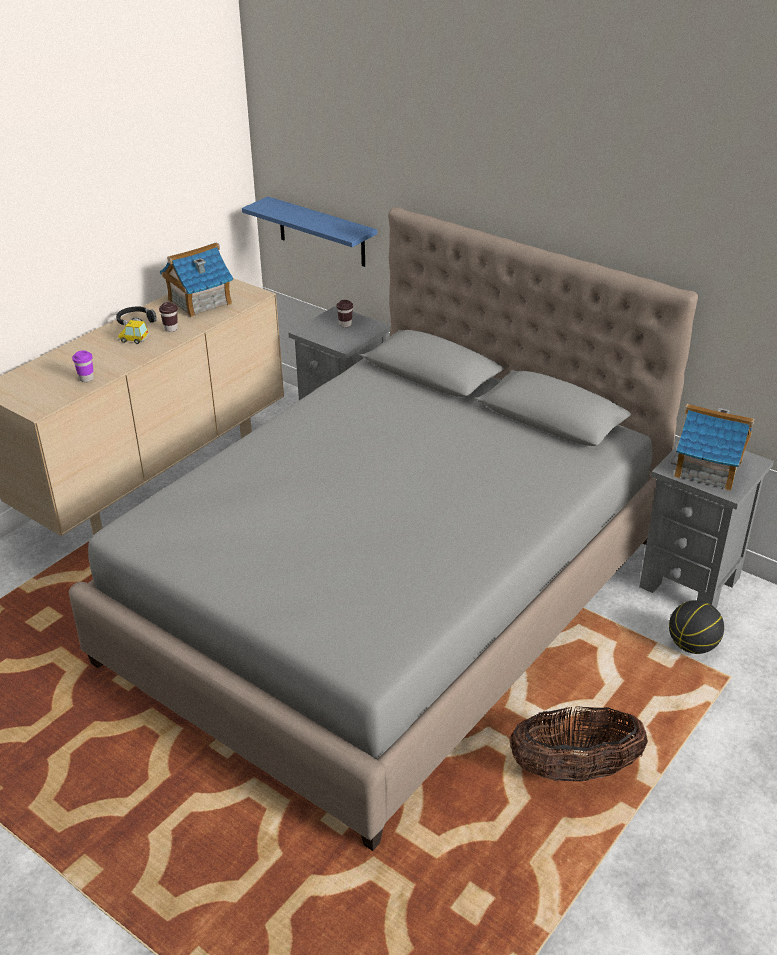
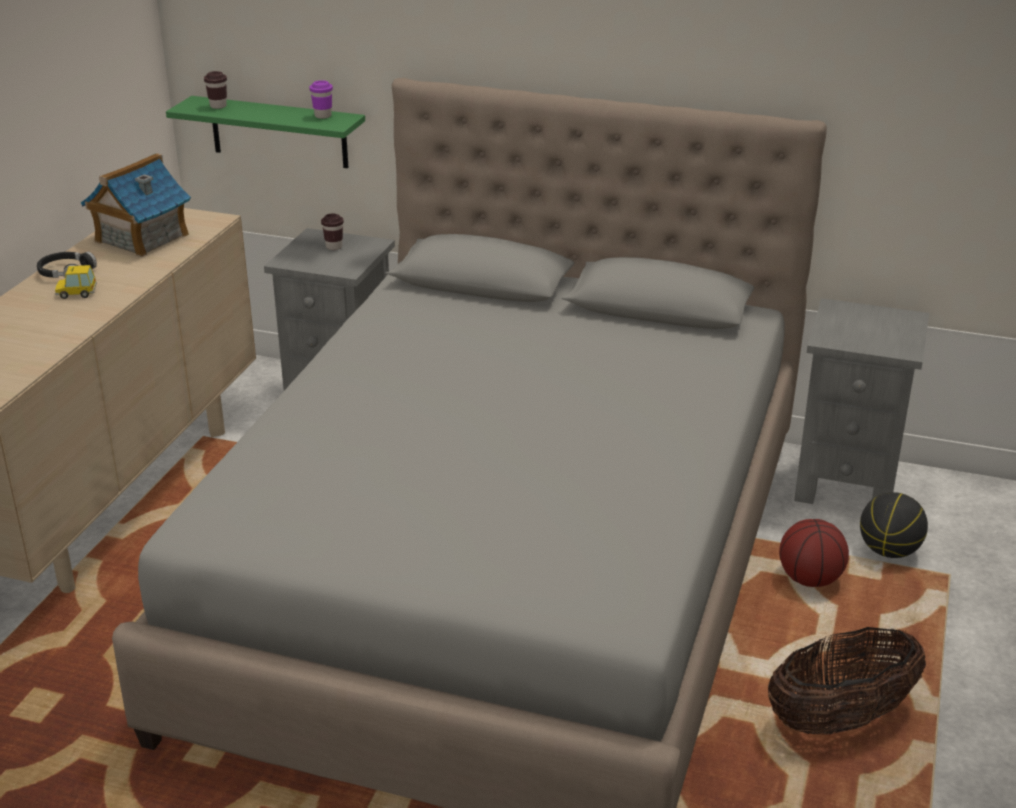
camera: 20 degrees left, 5 degrees down
(86, 379) = (38, 348): purple cup -> purple cup (323, 116)
(171, 329) = (122, 274): brown cup -> brown cup (218, 106)
(321, 232) = (279, 132): blue shelf -> green shelf
(615, 654) = (810, 579): none -> basketball
(708, 469) = (867, 332): toy house -> none

